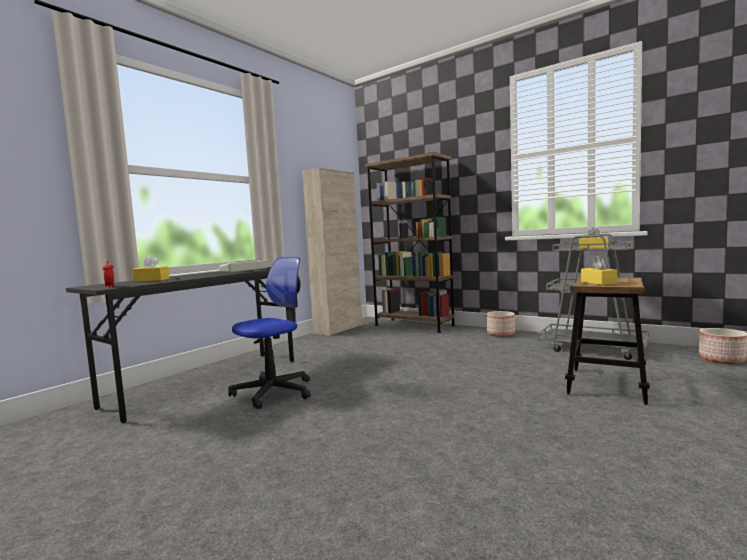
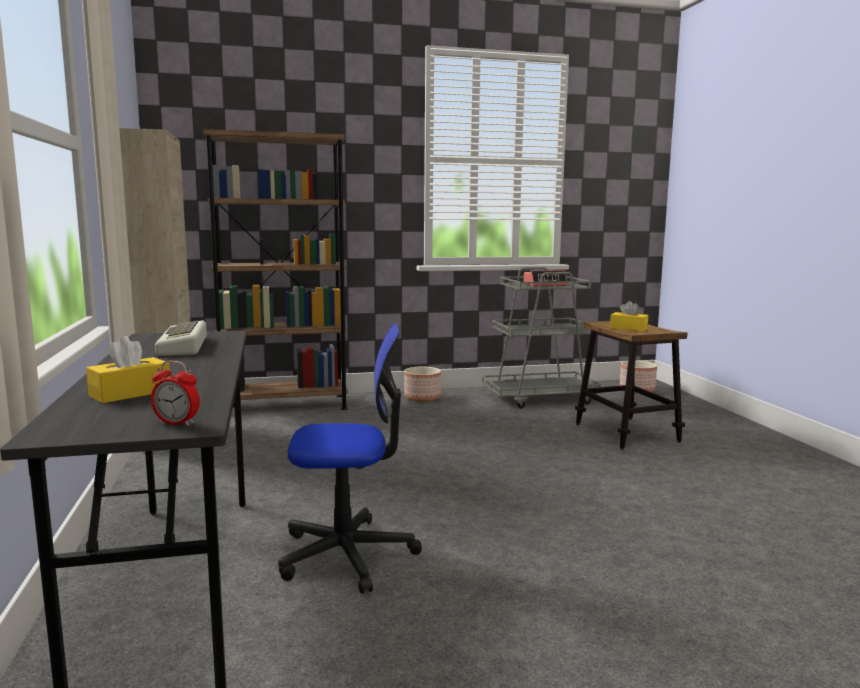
camera: 50 degrees left, 5 degrees up
(273, 392) = (347, 554): office chair -> office chair turned 90 degrees clockwise
(593, 248) = (545, 285): yellow tissue box -> alarm clock

